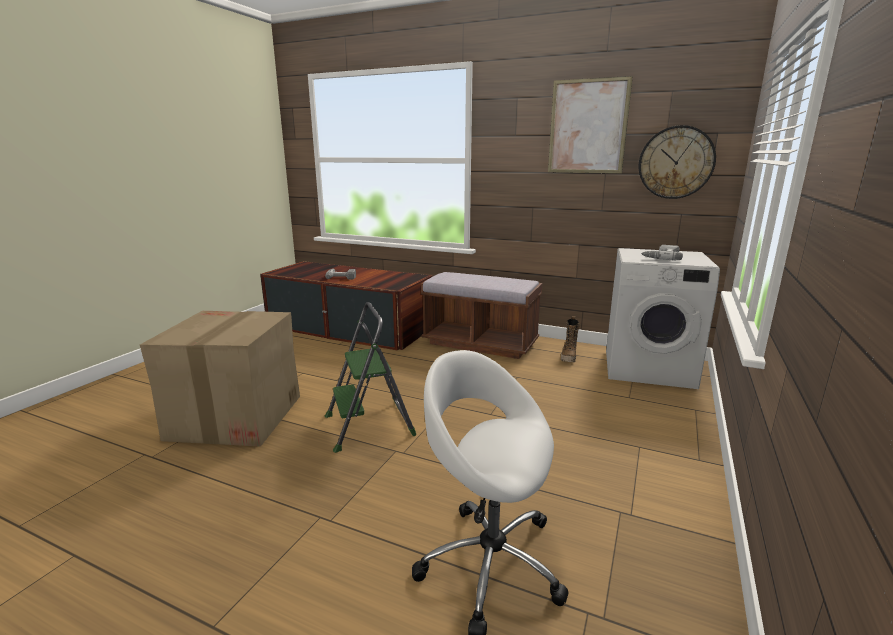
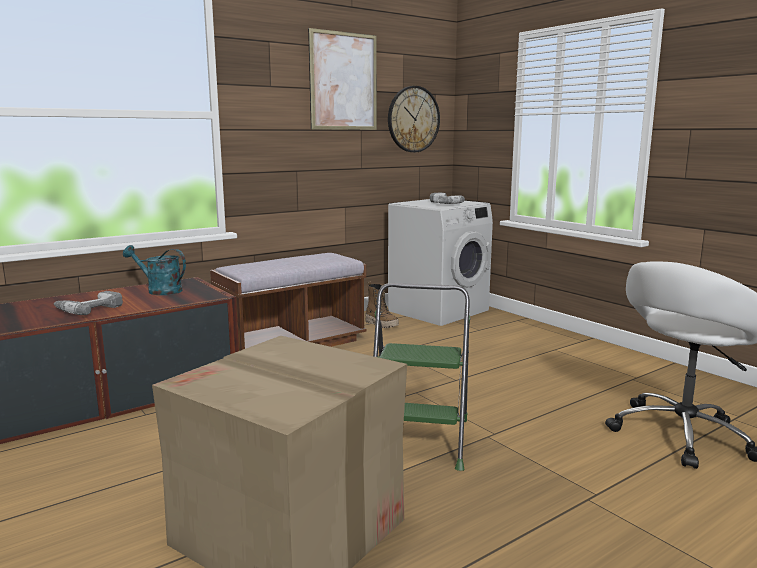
camera: 60 degrees left, 5 degrees down
(391, 277) = (159, 290): none -> turquoise watering can

